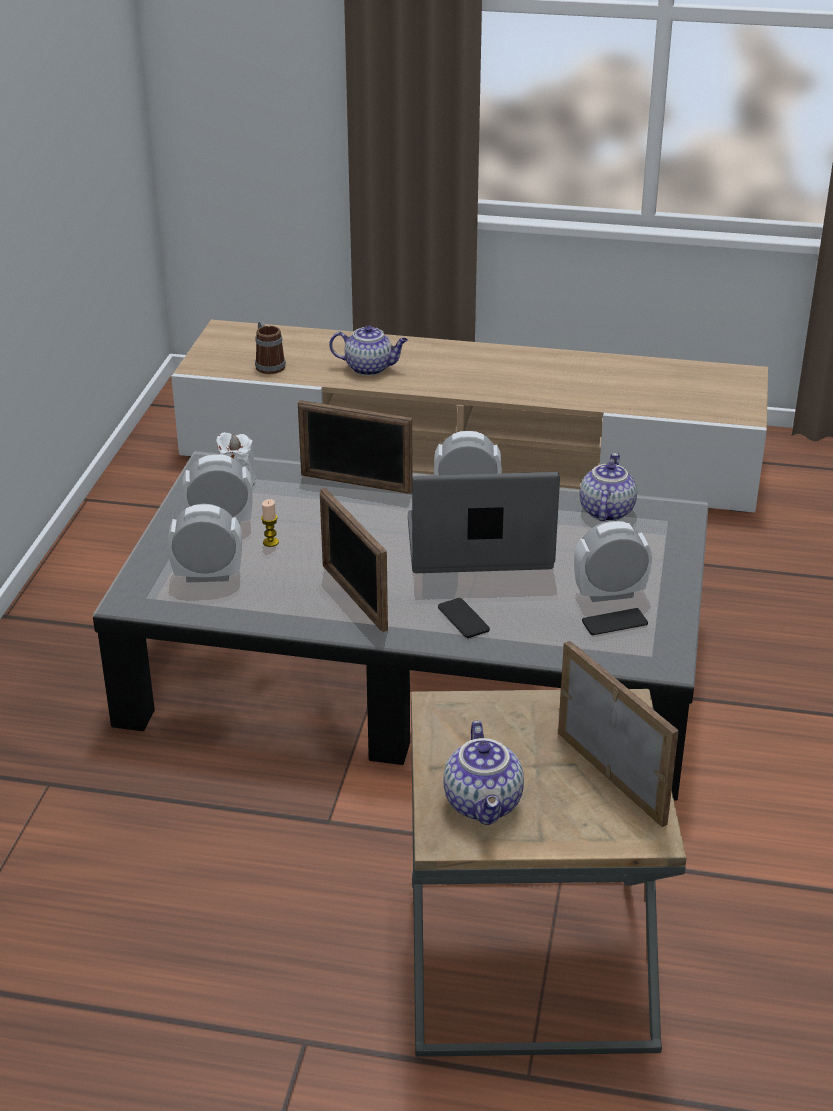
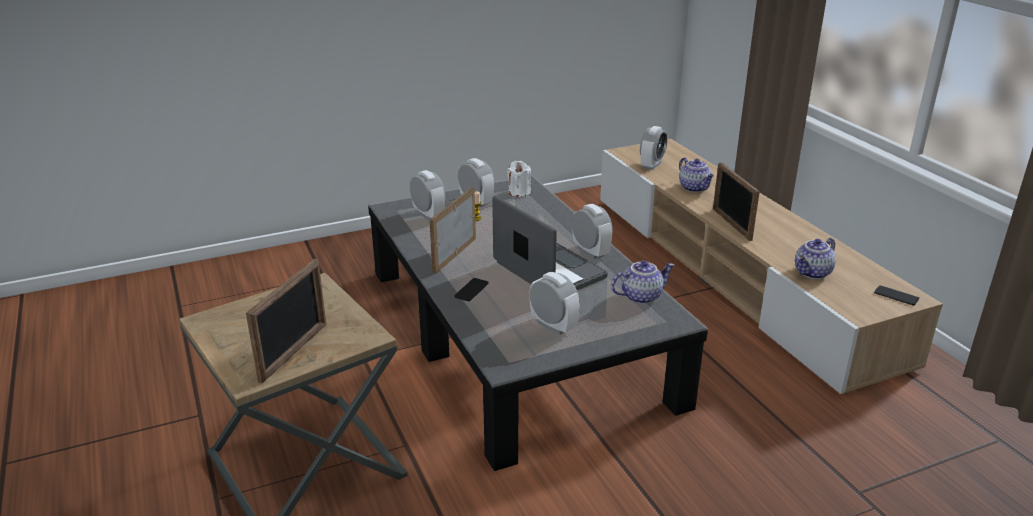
camera: 55 degrees right, 5 degrees down
(268, 365) = (652, 165): mug -> alarm clock
(356, 483) = (560, 219): picture frame -> picture frame (731, 224)
(485, 804) = (239, 322): teapot -> teapot (813, 273)
(614, 622) = (525, 337): phone -> phone (896, 296)

